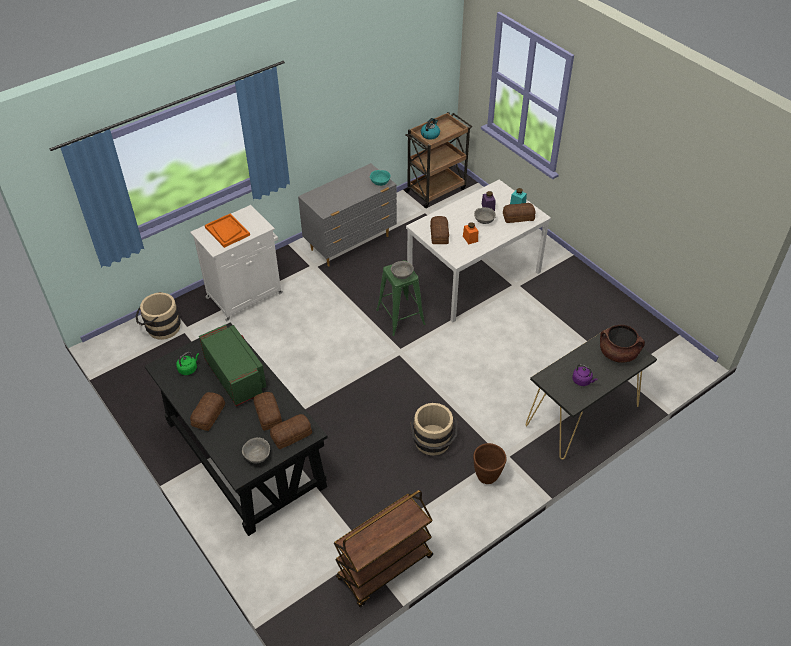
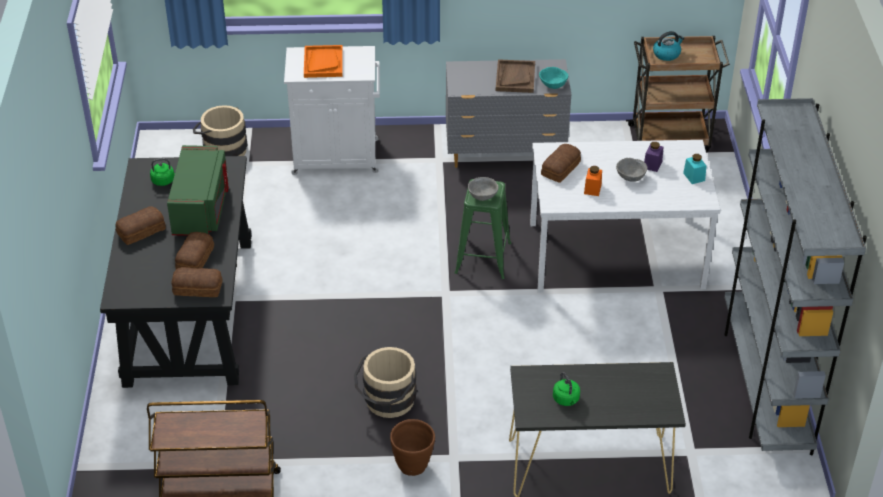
camera: 35 degrees right, 5 degrees down
(257, 456) = (148, 290): grey bowl -> none
(352, 188) = (515, 77): none -> brown tray
(517, 216) = (678, 190): bread -> none
(582, 381) = (566, 400): purple kettle -> green kettle
(618, 353) = (642, 394): brown cooking pot -> none
(623, 313) = (765, 384): none -> grey bookcase

